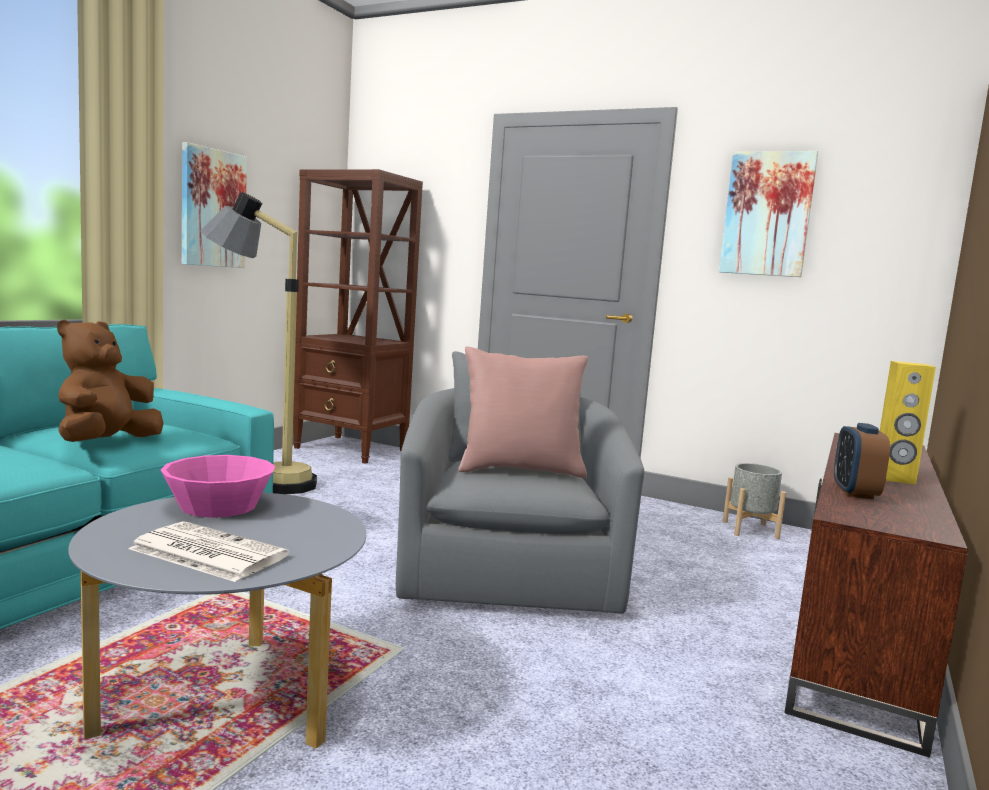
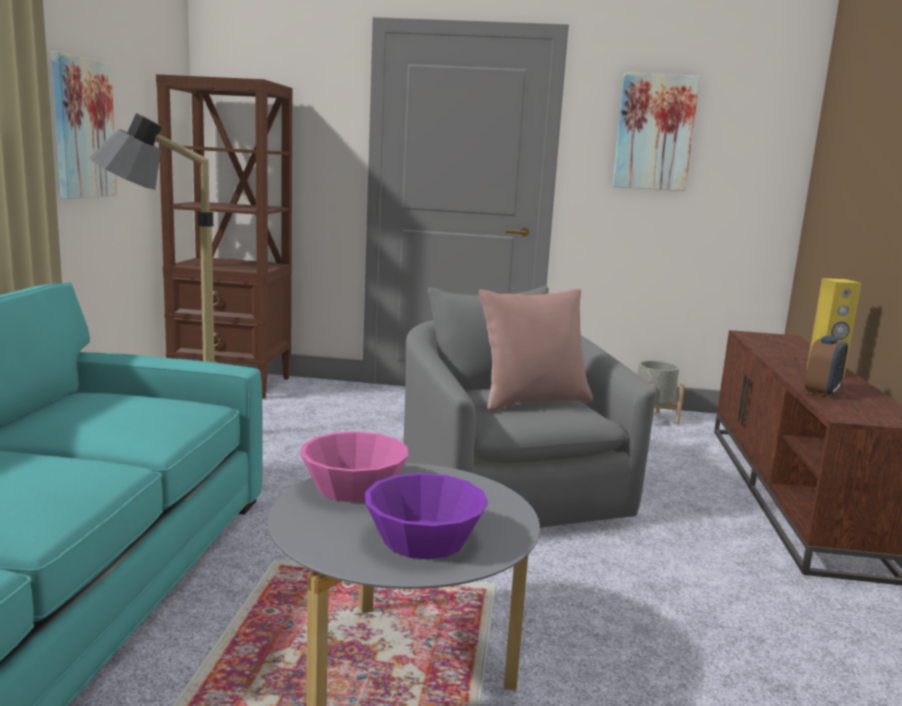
camera: 20 degrees left, 5 degrees up
(106, 443) = (127, 431): brown plush toy -> none
(206, 552) = (424, 539): newspaper -> purple bowl
(855, 493) = (822, 392): alarm clock -> alarm clock turned 135 degrees counterclockwise

